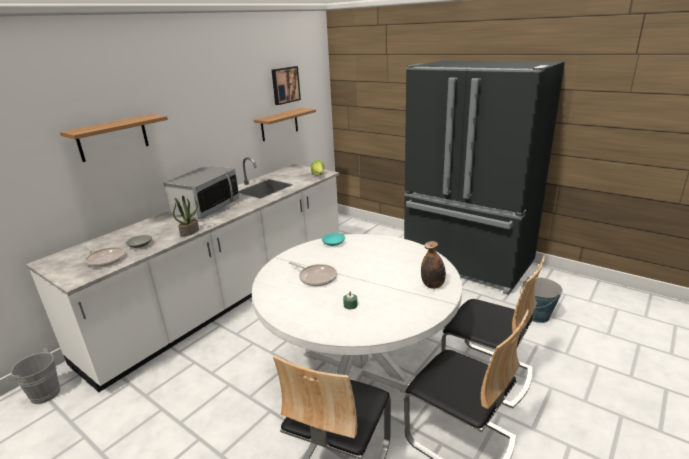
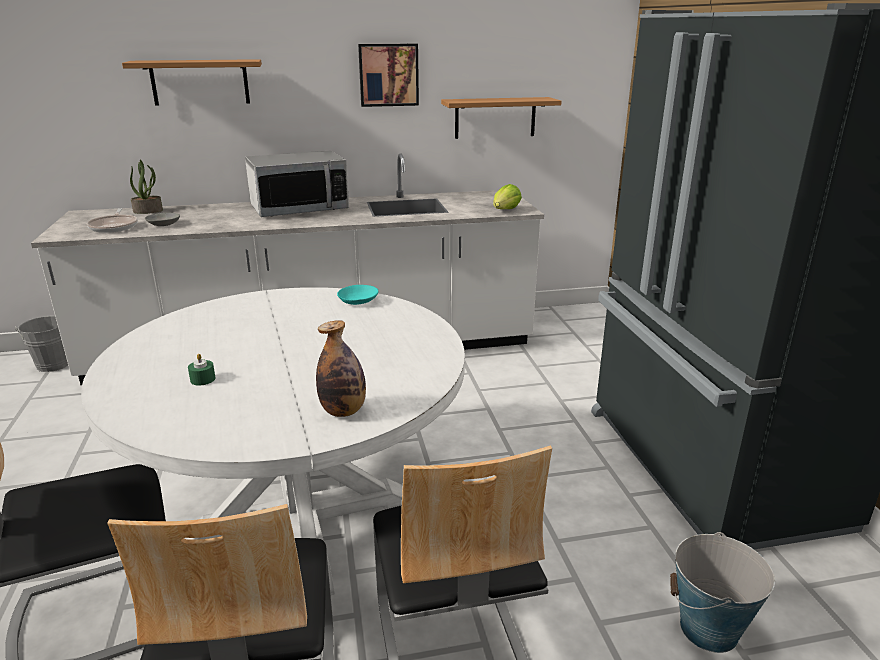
camera: 40 degrees right, 0 degrees up
(189, 232) = (227, 227): potted plant -> potted plant (148, 211)
(285, 85) = (519, 51): picture -> picture (388, 75)
(316, 277) = (248, 330): frying pan -> none

